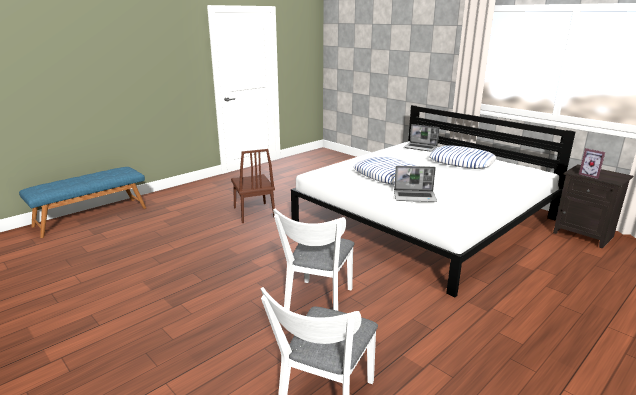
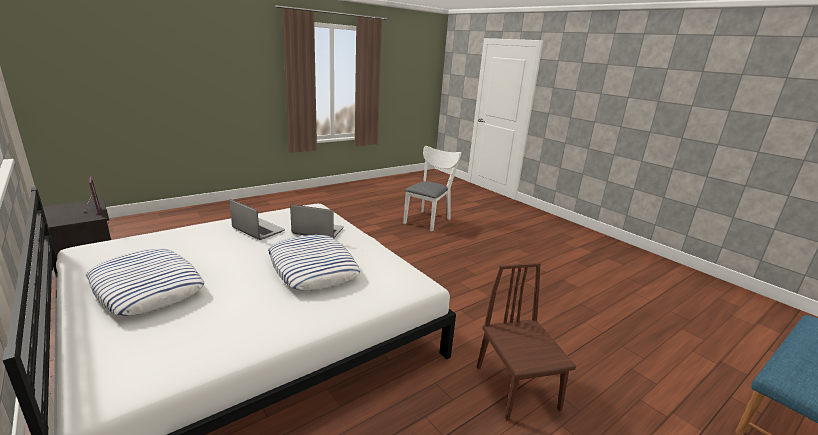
camera: 175 degrees left, 0 degrees up
(317, 305) = (426, 254): white chair -> none
(421, 148) = (128, 359): laptop -> laptop (257, 230)

